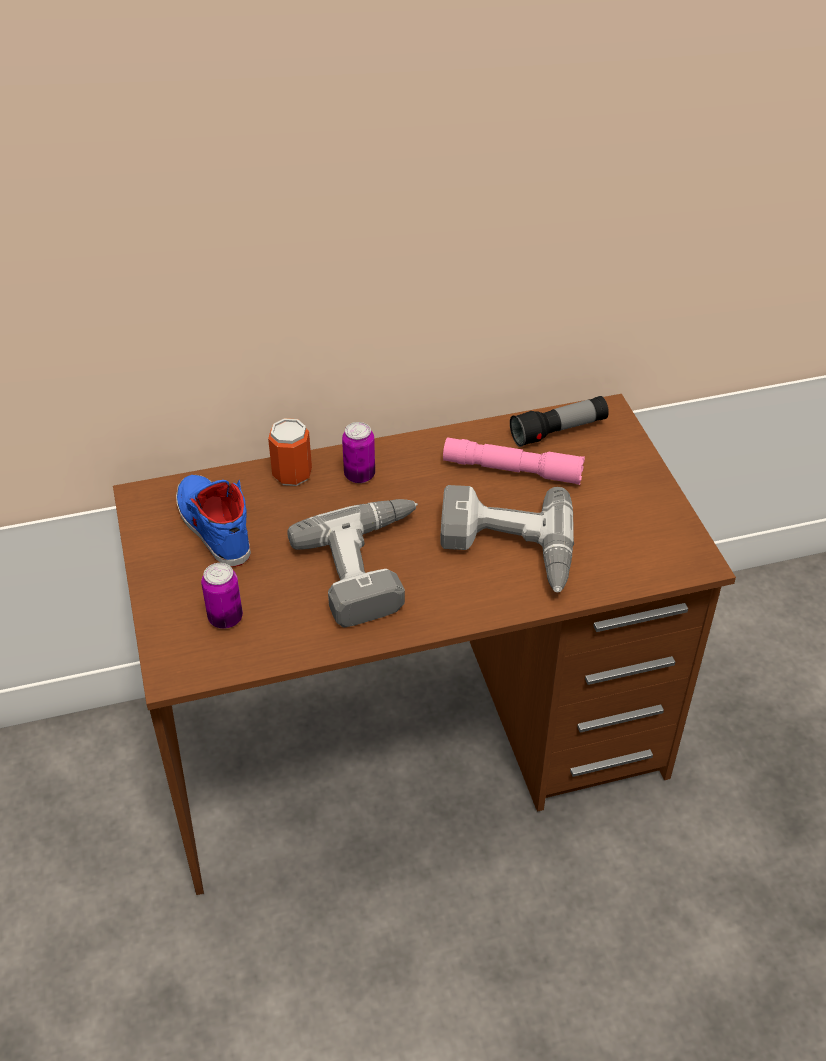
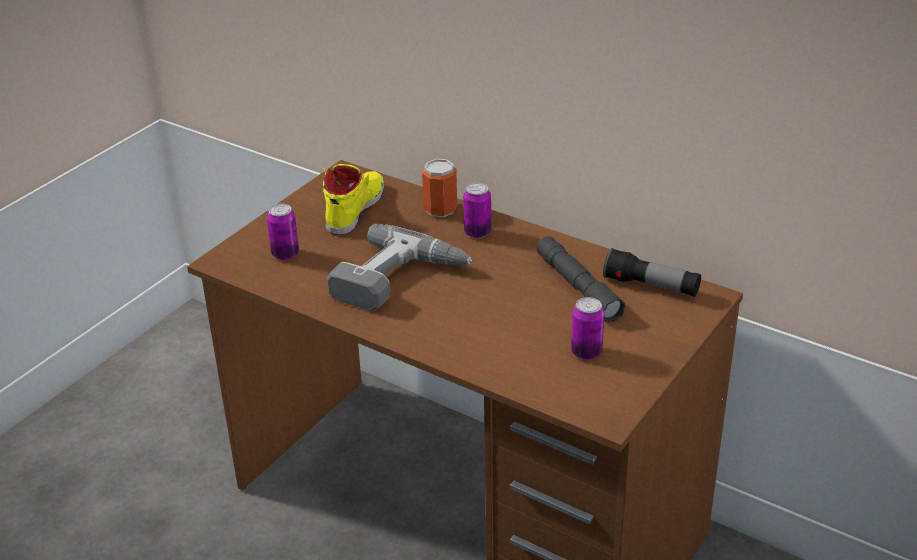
camera: 50 degrees right, 10 degrees down
(212, 526) = (354, 208): blue shoe -> yellow shoe
(506, 550) = (493, 325): power drill -> none
(512, 470) = (577, 287): pink flashlight -> grey flashlight
(603, 521) = (586, 352): none -> can

